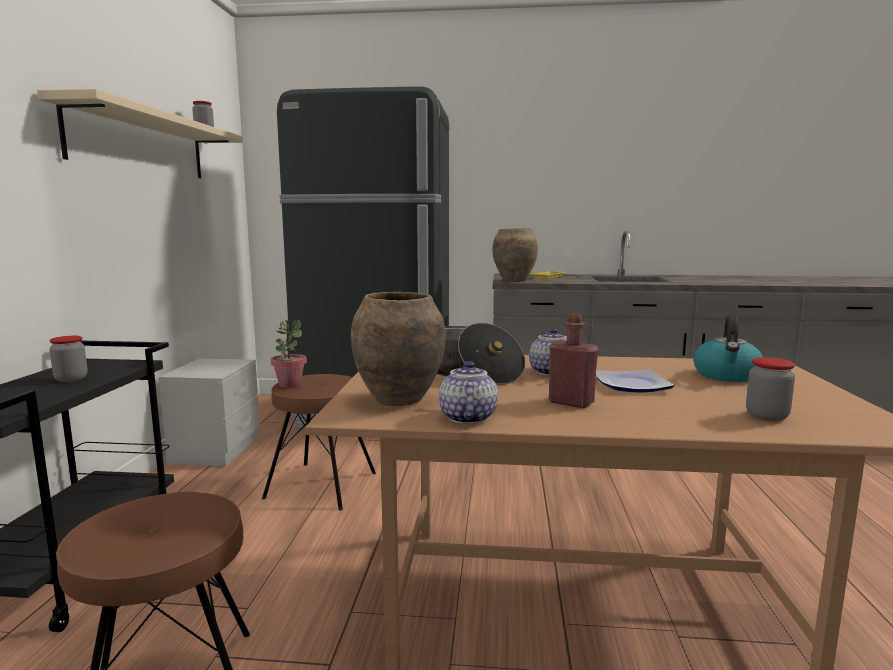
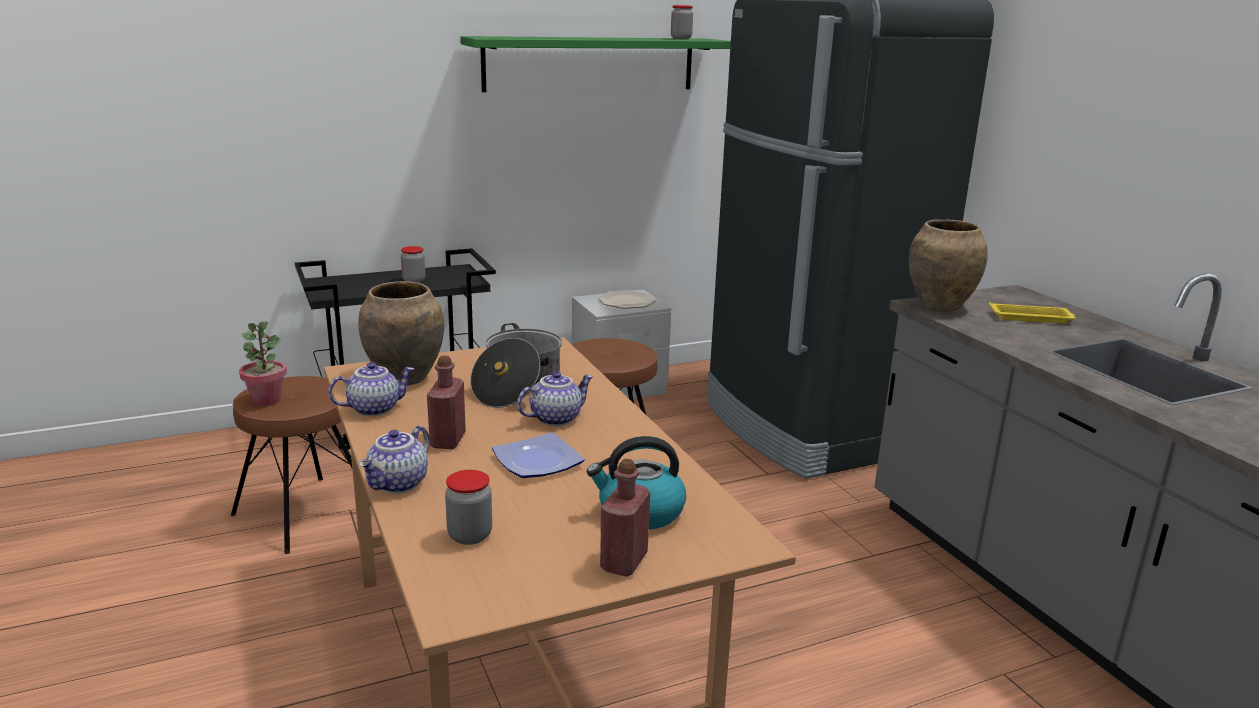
camera: 60 degrees right, 10 degrees up
(141, 144) = (590, 64): beige shelf -> green shelf
(212, 365) = (627, 301): none -> plate
(289, 384) = (588, 344): potted plant -> potted plant (266, 400)
(660, 426) = (399, 484): none -> teapot
(803, 387) = (624, 562): none -> red bottle

